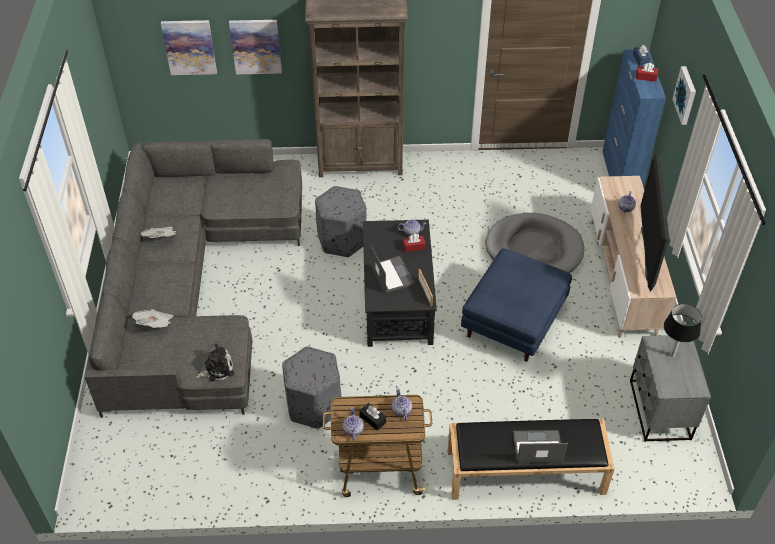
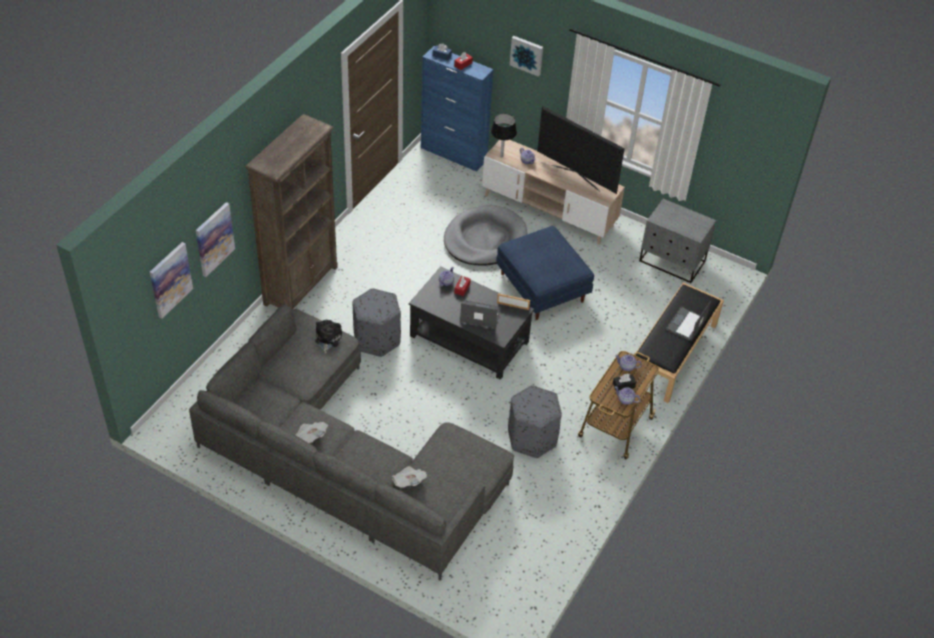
camera: 60 degrees left, 0 degrees up
(217, 368) = (488, 462): plush toy -> plush toy (327, 339)
(672, 355) = (672, 216): black table lamp -> black table lamp (501, 156)

